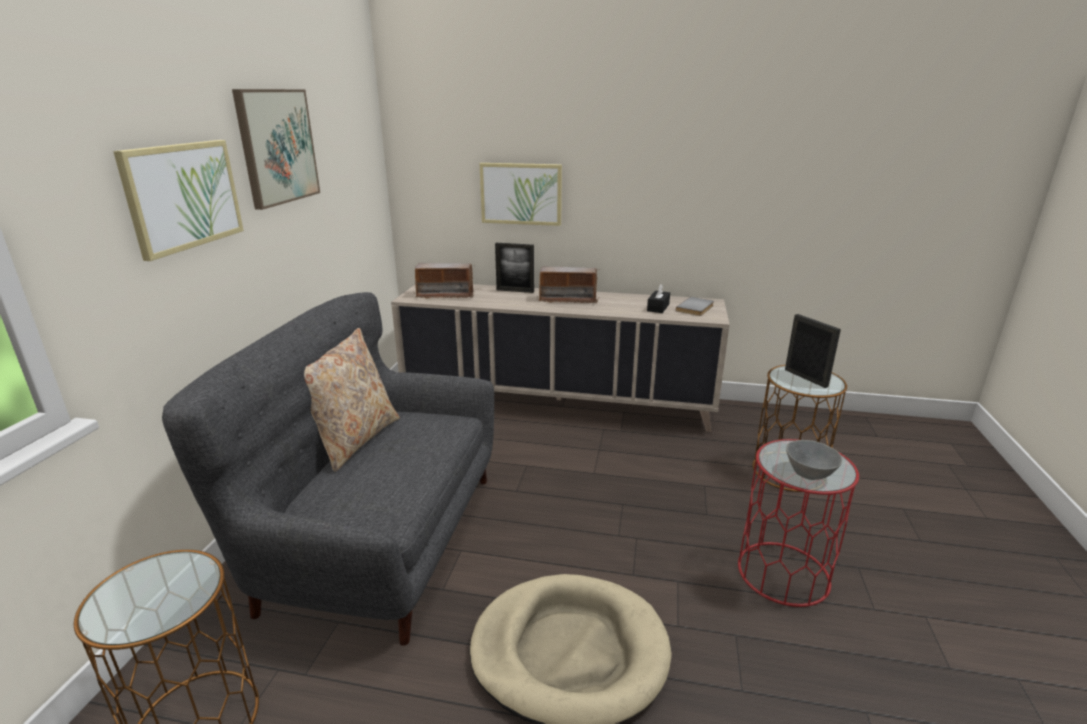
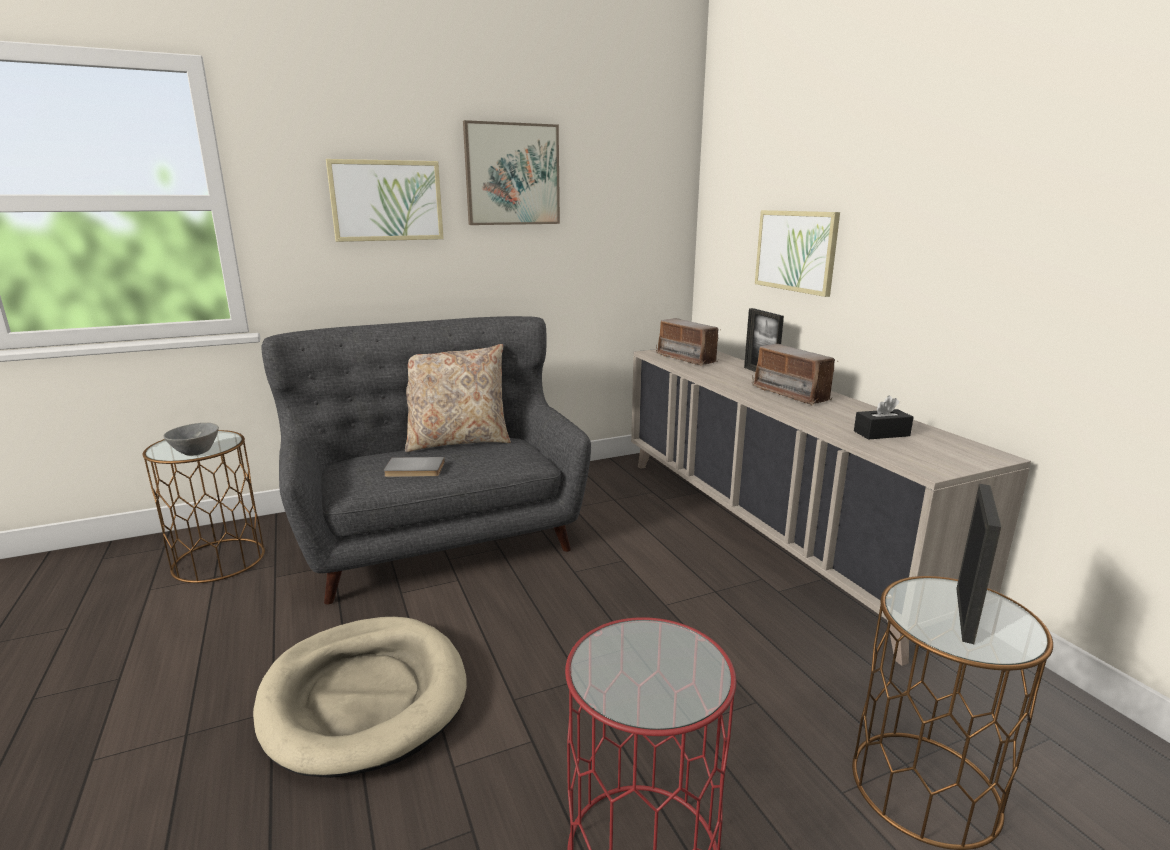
camera: 55 degrees right, 5 degrees down
(696, 308) = (939, 452): grey book -> grey book (414, 470)
(809, 474) = (616, 675): grey bowl -> grey bowl (194, 452)

